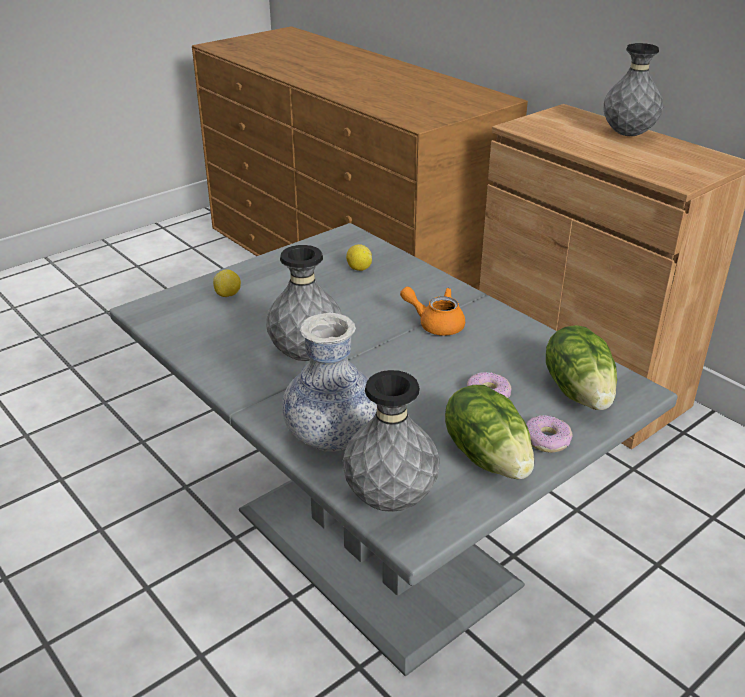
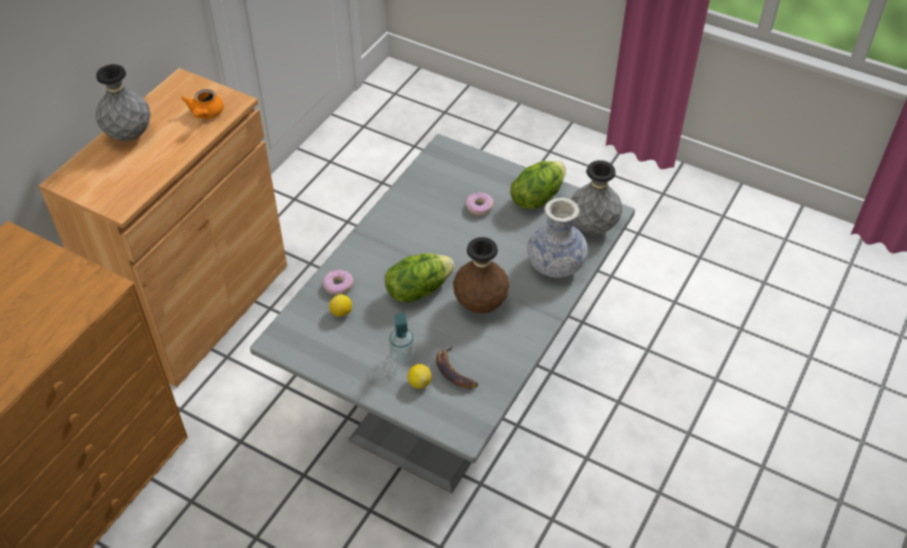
camera: 110 degrees left, 15 degrees up
(223, 317) = (454, 372): none -> banana
(271, 292) = (402, 356): none -> soap dispenser
(306, 355) = (480, 304): grey vase -> brown vase
(435, 324) = (408, 248): orange teapot -> orange teapot (205, 114)
(547, 440) = (509, 177): donut -> donut (338, 285)
(579, 391) = (456, 170): lettuce -> lettuce (418, 289)

